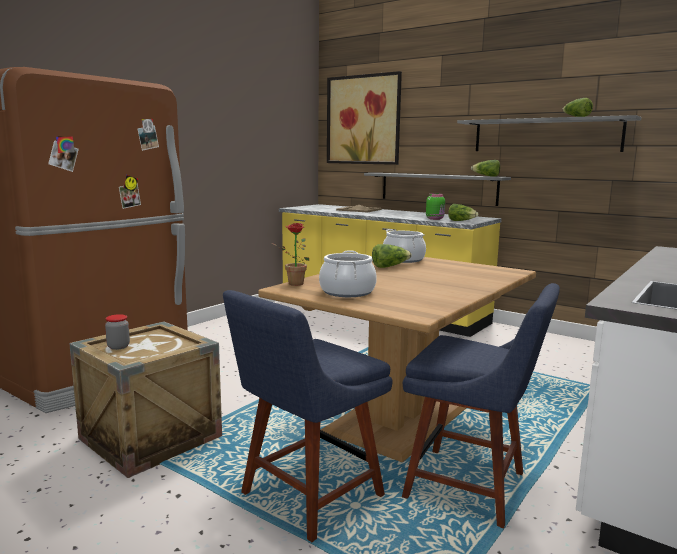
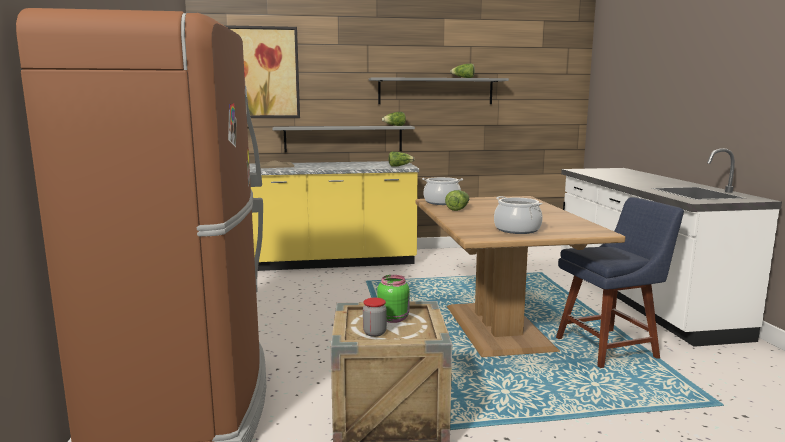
camera: 45 degrees left, 0 degrees up
(292, 284) = (466, 233): potted plant -> none
(307, 498) = (567, 395): blue chair -> none
(435, 219) = (374, 166): green jar -> green jar (394, 318)

